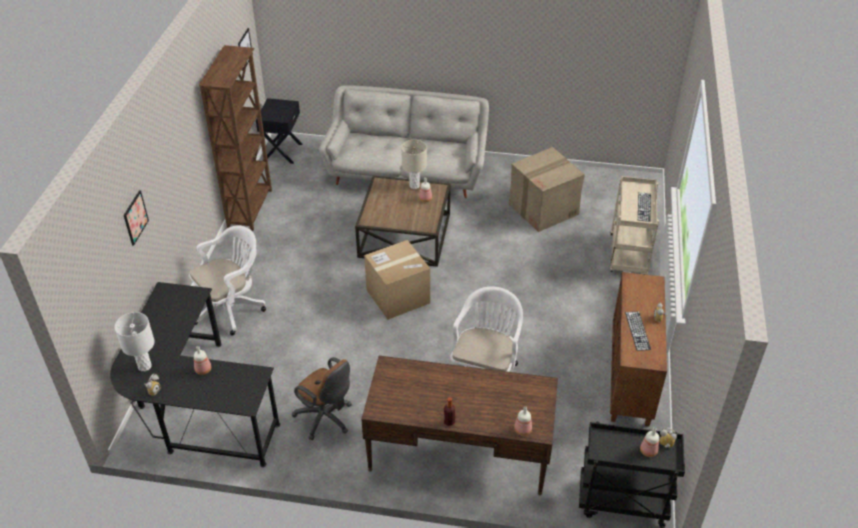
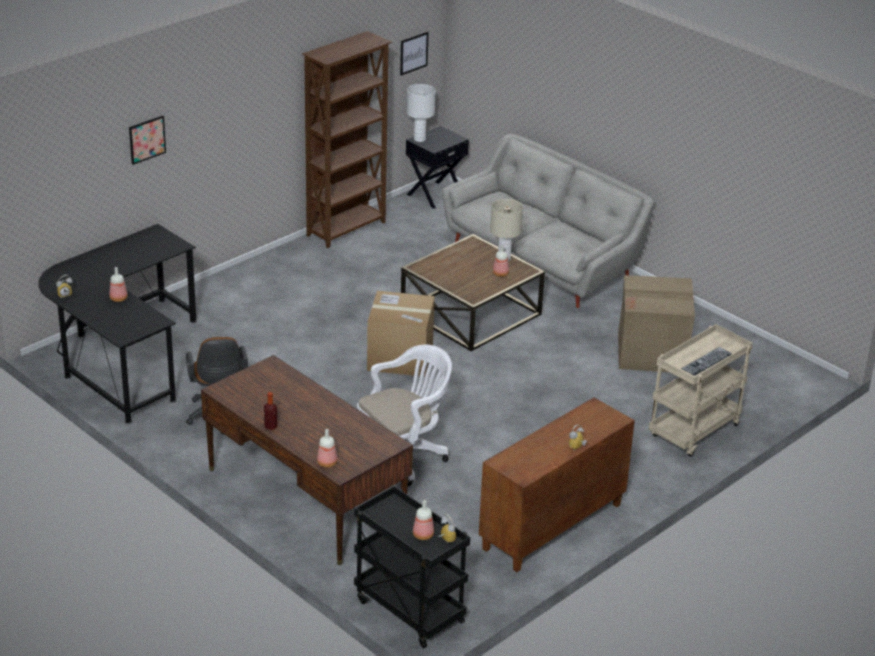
camera: 35 degrees right, 10 degrees down
(144, 366) = (77, 276): white table lamp -> white table lamp (419, 139)
(232, 308) = (237, 299): white office chair -> none
(637, 331) = (540, 446): keyboard -> none

